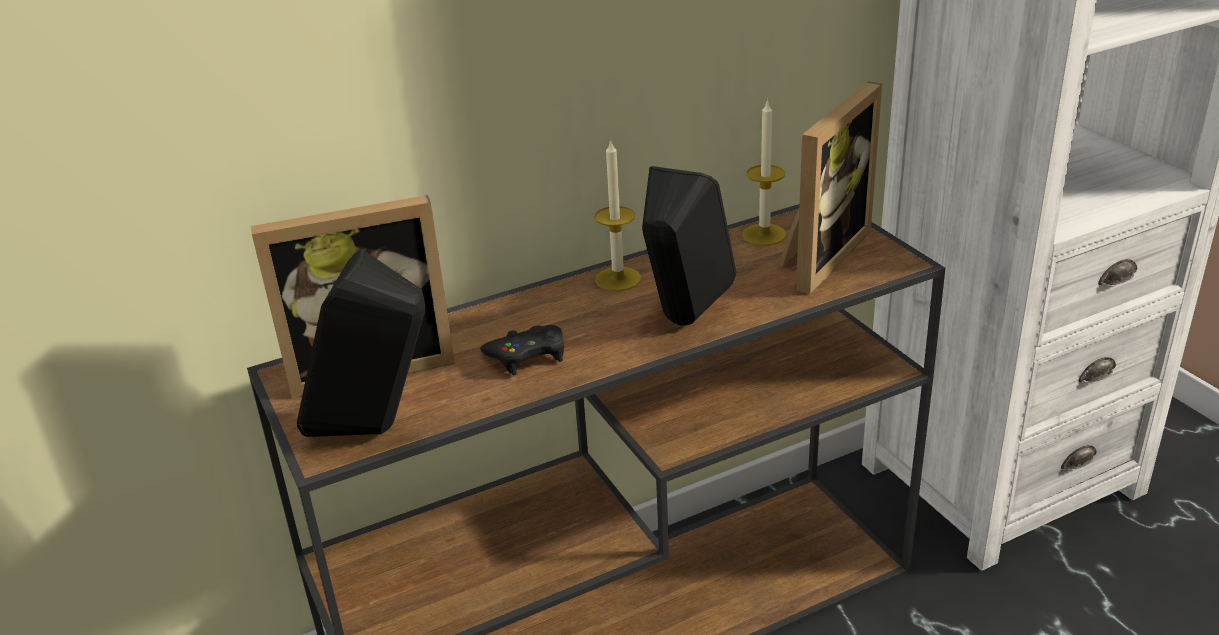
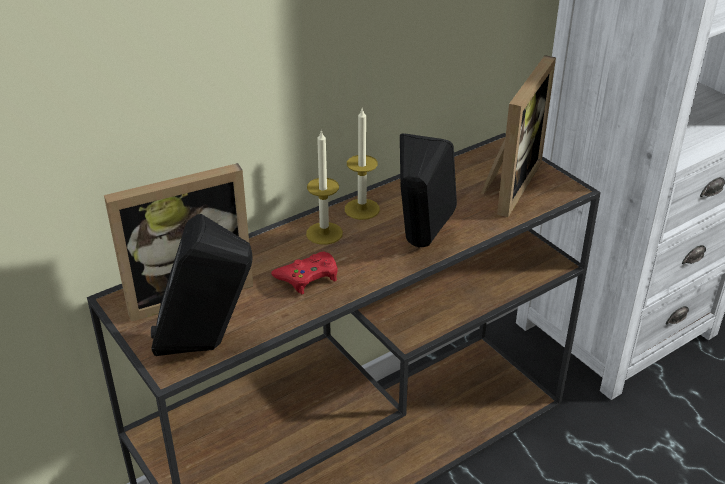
camera: 10 degrees left, 5 degrees up
(527, 355) = (308, 277): black game controller -> red game controller
(764, 234) = (463, 168): candle -> candle (324, 233)

